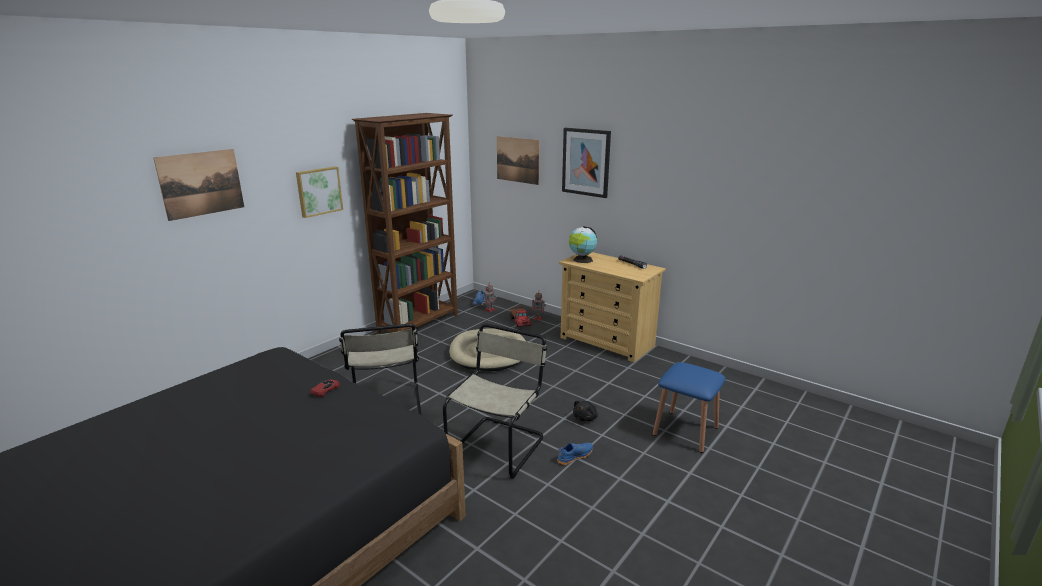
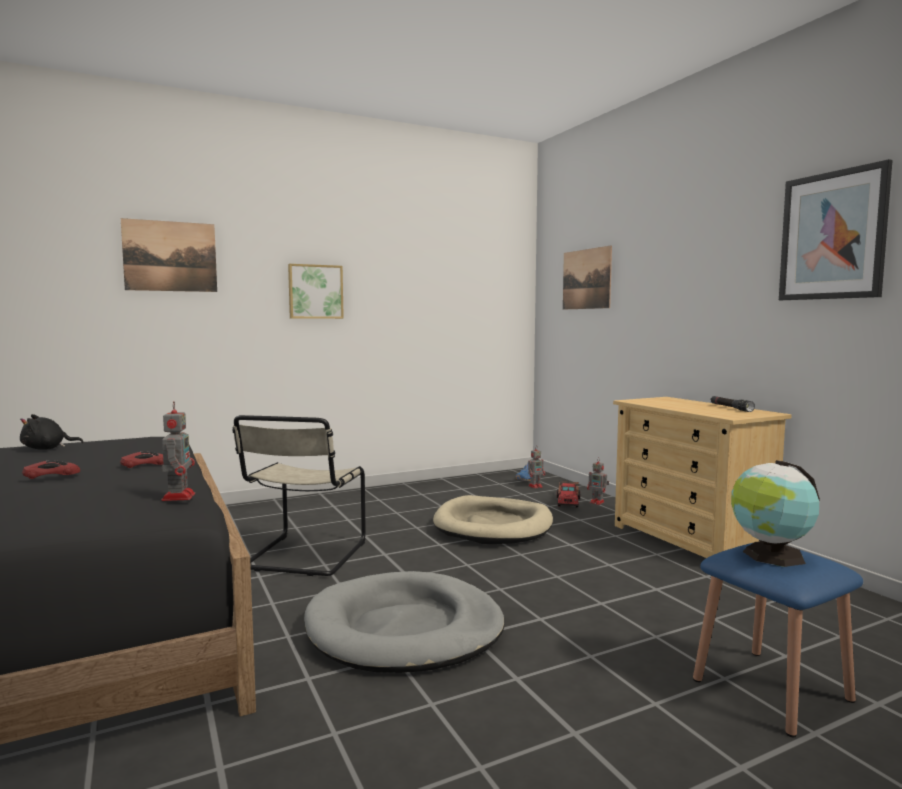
camera: 25 degrees right, 15 degrees down
(284, 417) = (52, 474): none -> red toy car
(405, 418) = (179, 496): none -> toy robot
(419, 323) = (433, 487): brown bookcase -> none
(498, 445) = (404, 629): beige chair -> grey dog bed
(574, 456) = (514, 675): blue shoe -> none
(582, 260) = (651, 401): globe -> globe (771, 555)
(585, 418) = (578, 626): black plush toy -> black plush toy (47, 449)
(586, 162) = (669, 262): picture -> picture (832, 236)

